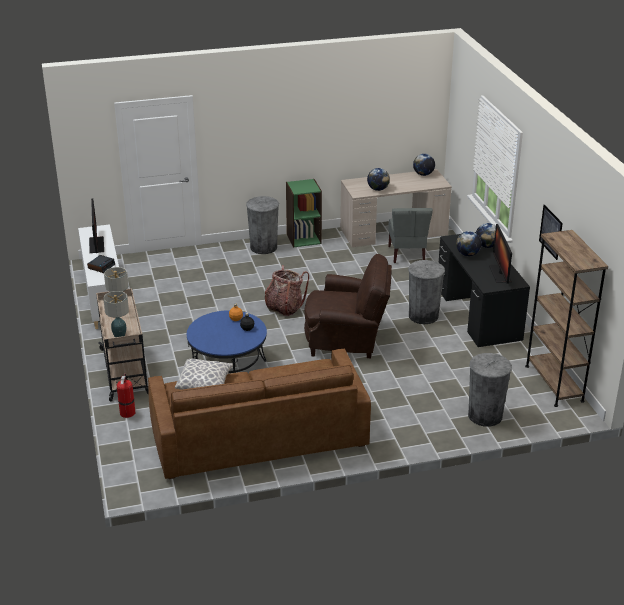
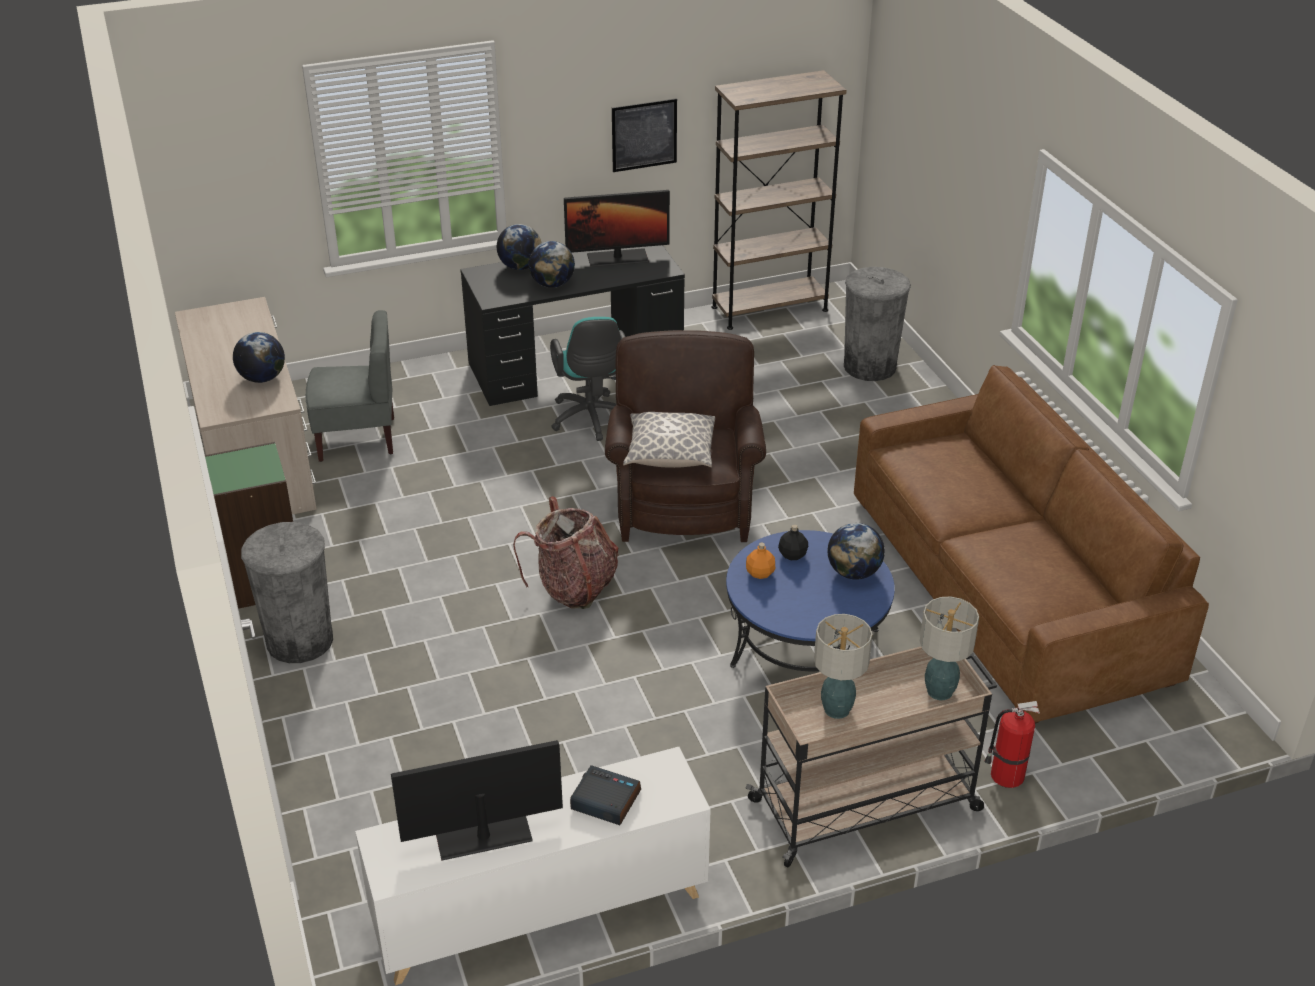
camera: 95 degrees left, 5 degrees up
(204, 384) = (1017, 579): pillow -> pillow (670, 455)
(423, 174) = (199, 326): globe -> globe (854, 573)
(423, 316) = (591, 420): grey trash can -> turquoise office chair

